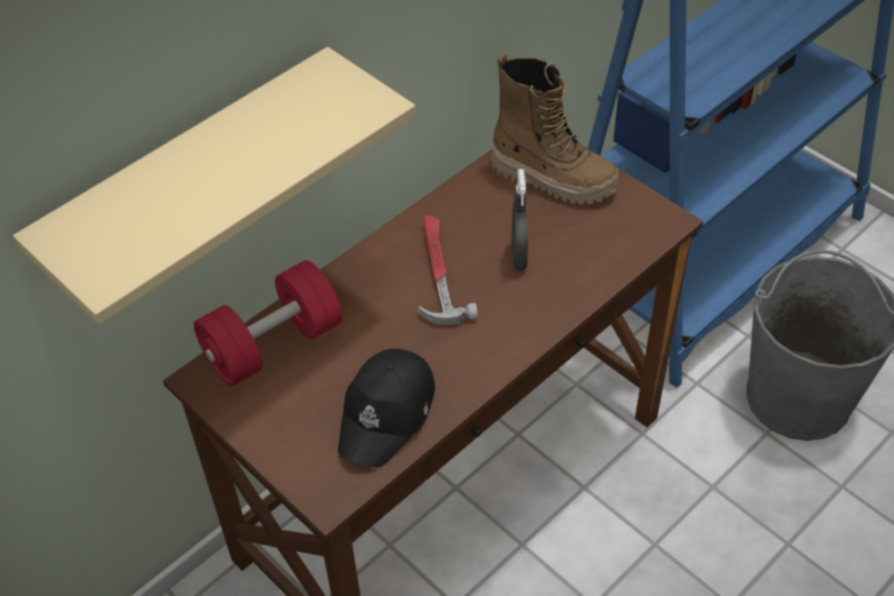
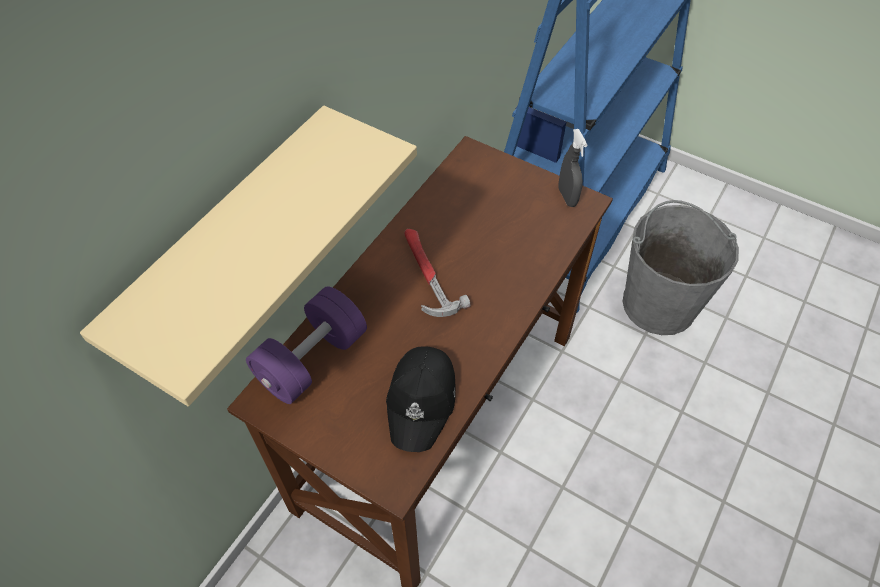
camera: 15 degrees left, 5 degrees up
(273, 345) = (312, 359): red dumbbell -> purple dumbbell
(519, 257) = (485, 250): grey spray bottle -> grey spray bottle (567, 197)
(553, 178) = (492, 182): boot -> none

